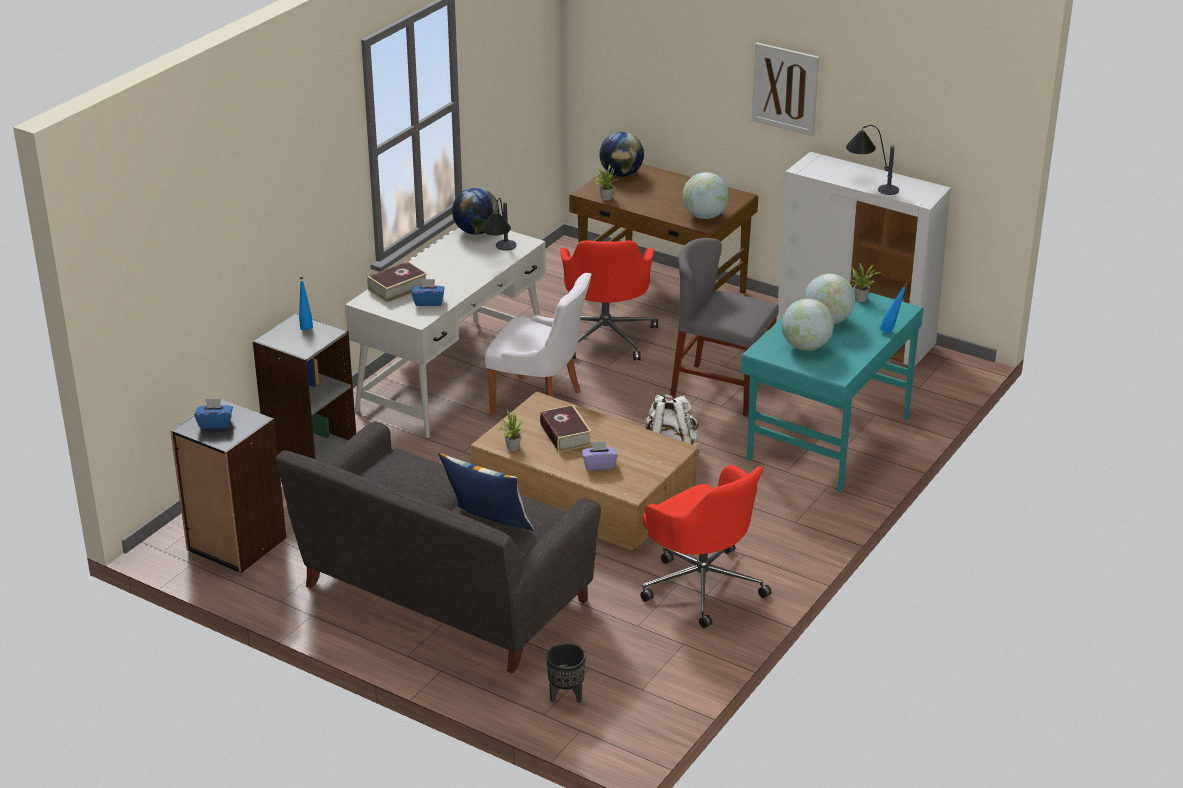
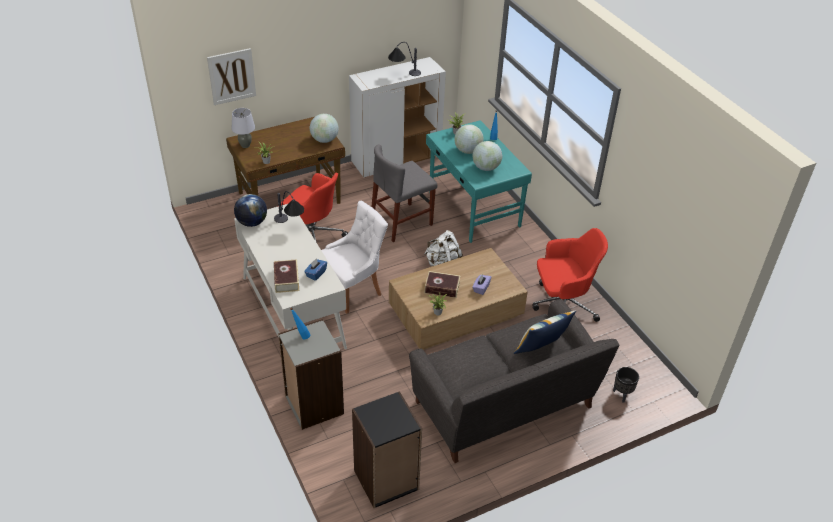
camera: 60 degrees left, 10 degrees up
(215, 424) = (383, 421): blue tissue box -> none
(621, 174) = (245, 145): globe -> grey table lamp
(785, 88) = (328, 46): picture -> picture (231, 76)

